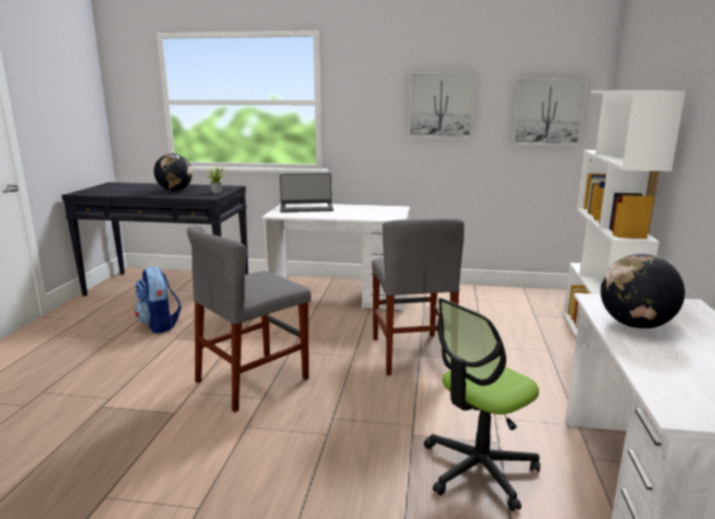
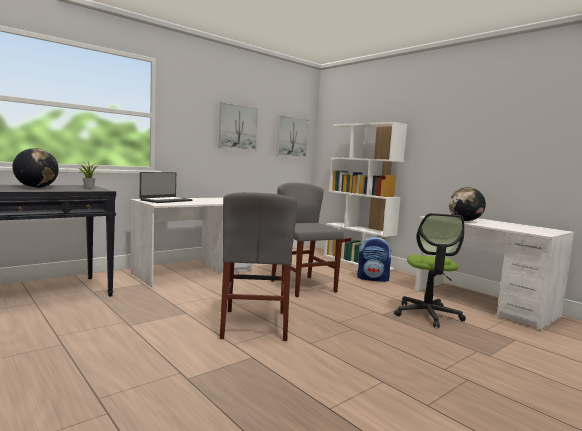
camera: 50 degrees left, 10 degrees down
(160, 325) = (88, 322): backpack -> backpack (373, 279)
(412, 353) = (303, 286): grey chair -> grey chair turned 150 degrees counterclockwise

